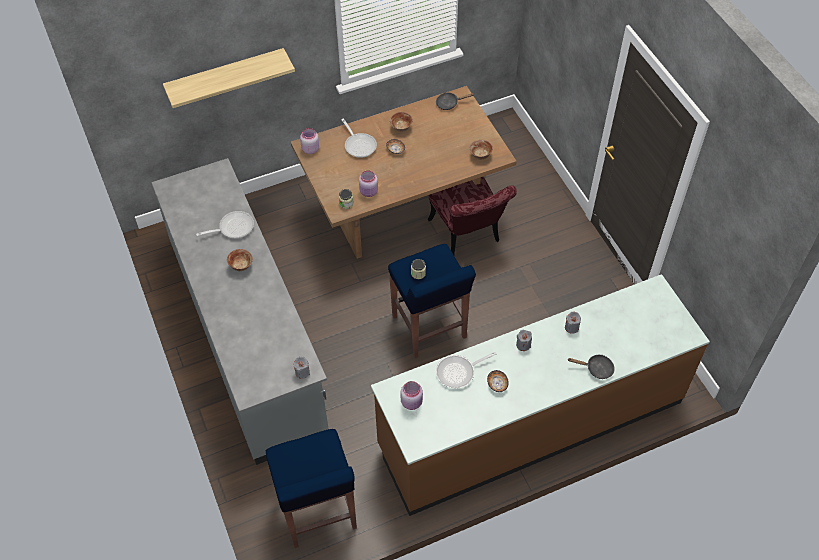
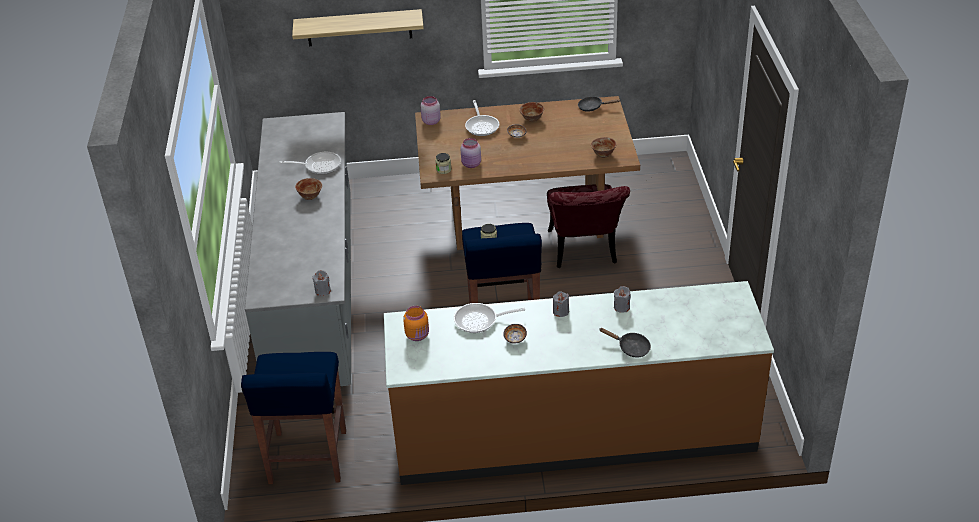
camera: 20 degrees right, 15 degrees down
(412, 402) = (418, 335): pink jar -> orange jar

